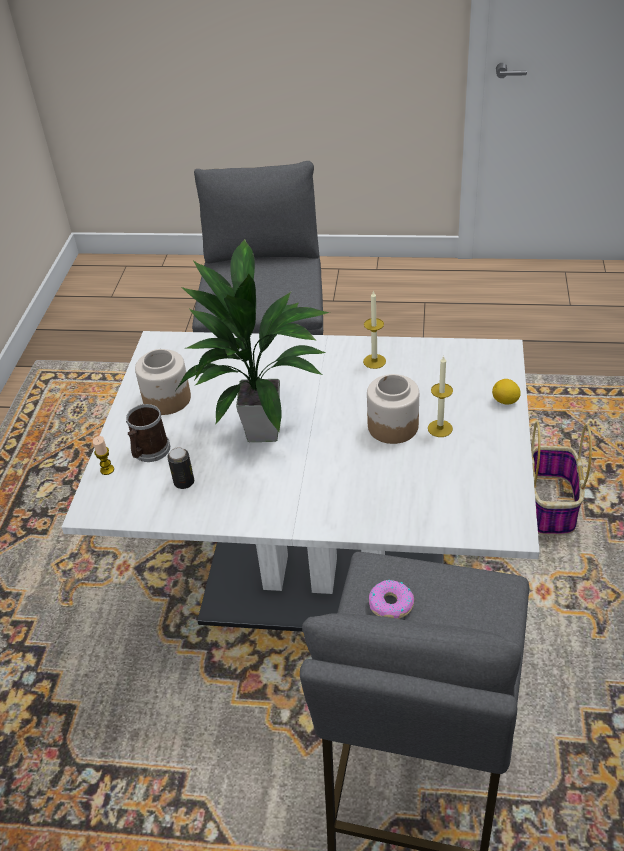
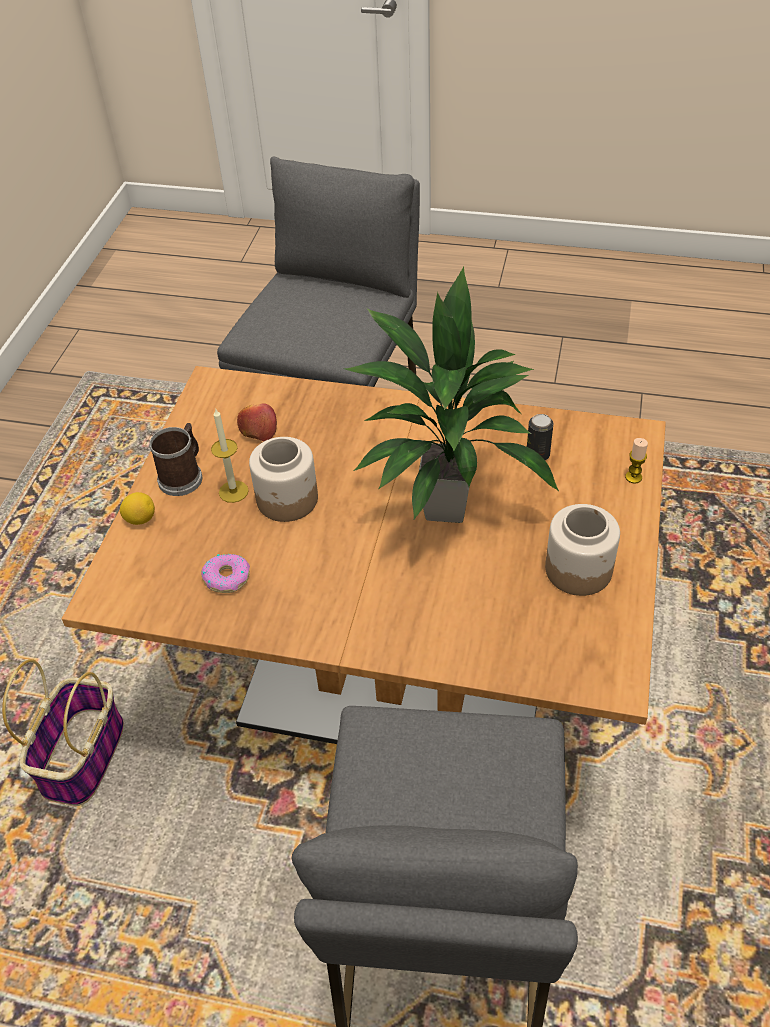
camera: 175 degrees left, 5 degrees up
(149, 452) = (587, 495): mug -> mug (183, 476)
(325, 580) = (395, 685): white dining table -> brown dining table
(374, 361) = (281, 602): candle -> none
(391, 604) = (340, 327): donut -> donut (227, 577)
(441, 484) = (258, 429): none -> apple

